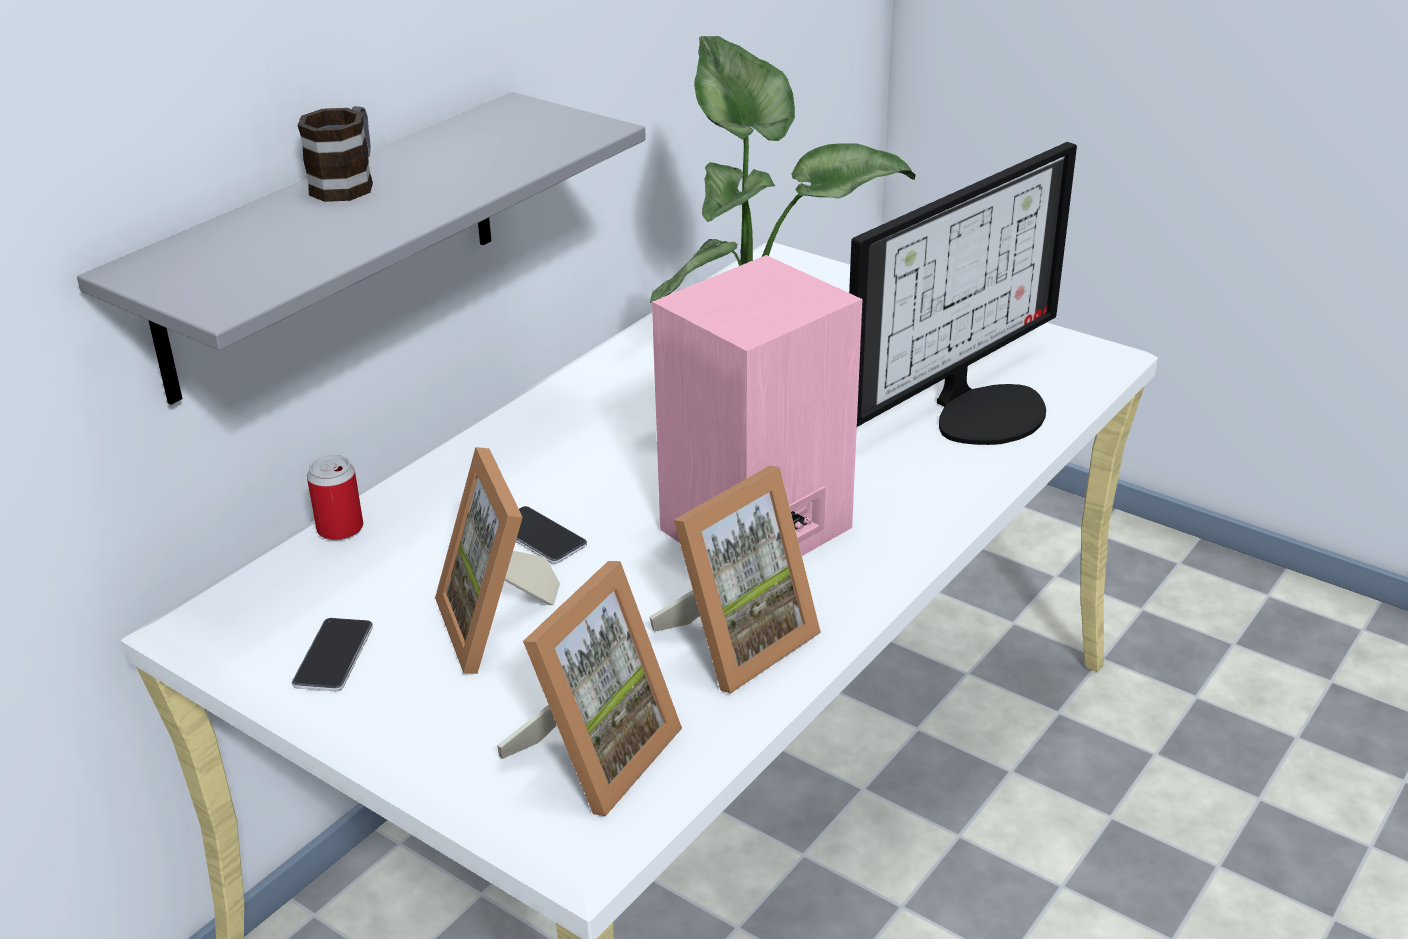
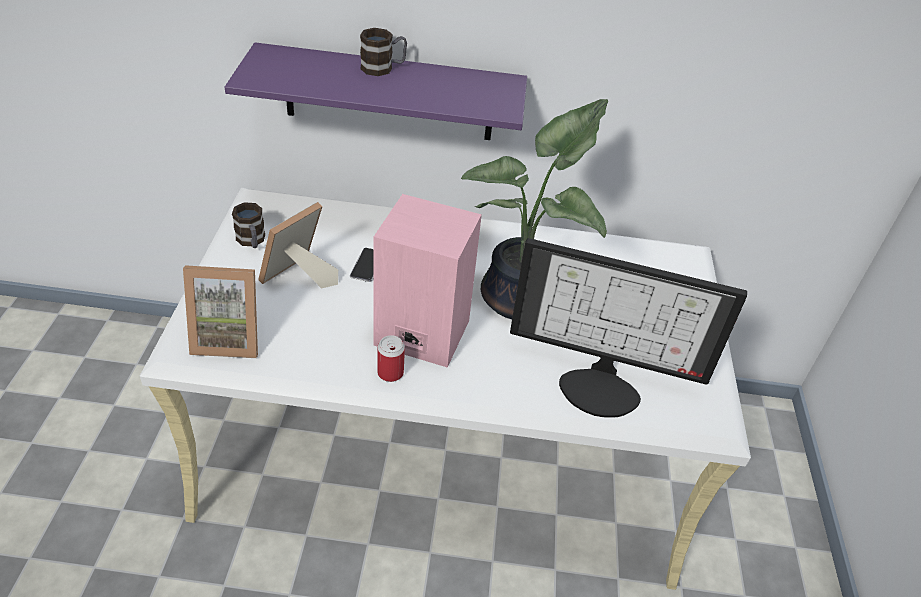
camera: 55 degrees right, 10 degrees up
(331, 245) = (389, 93): grey shelf -> purple shelf
(334, 656) = (252, 241): phone -> mug
(340, 529) = (335, 208): can -> can (390, 373)
(736, 641) = (329, 355): picture frame -> none

